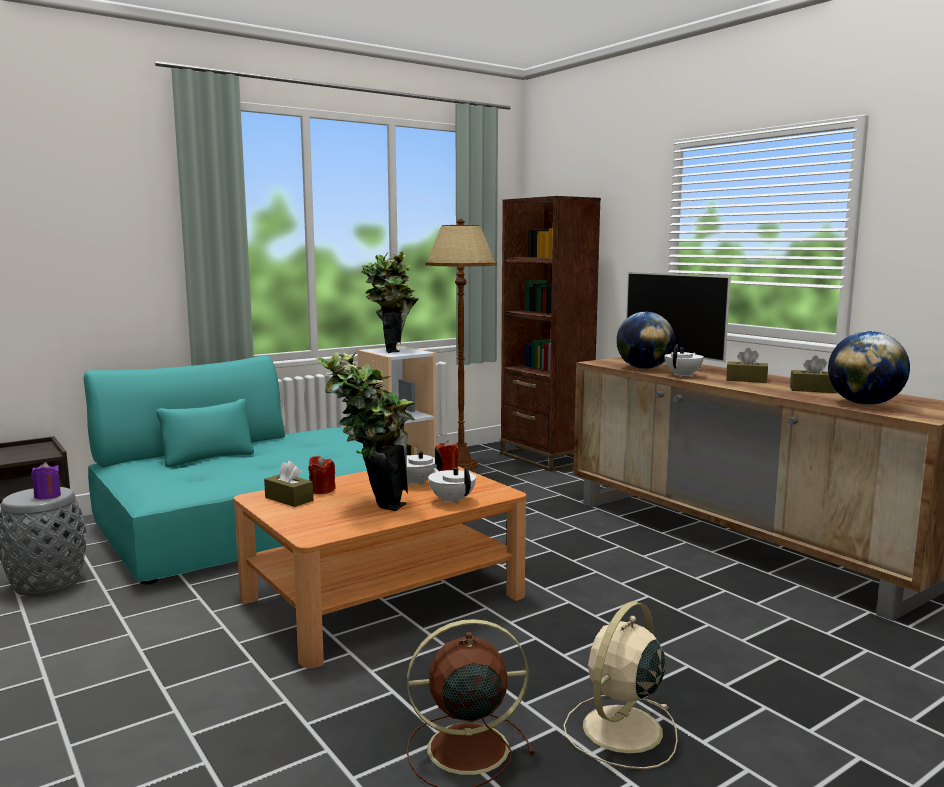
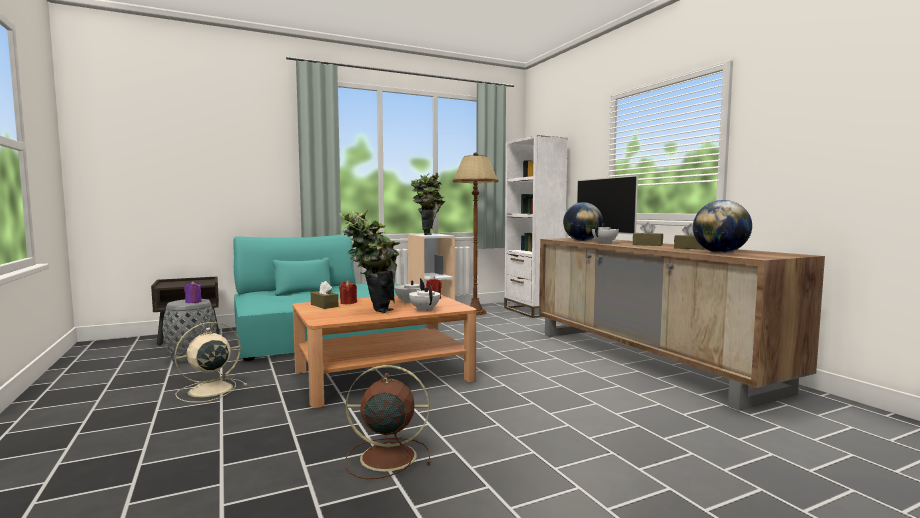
camera: 10 degrees right, 5 degrees down
(545, 458) = (533, 311): brown bookcase -> white bookcase
(620, 731) = (498, 457): beige fan -> beige fan (208, 390)

